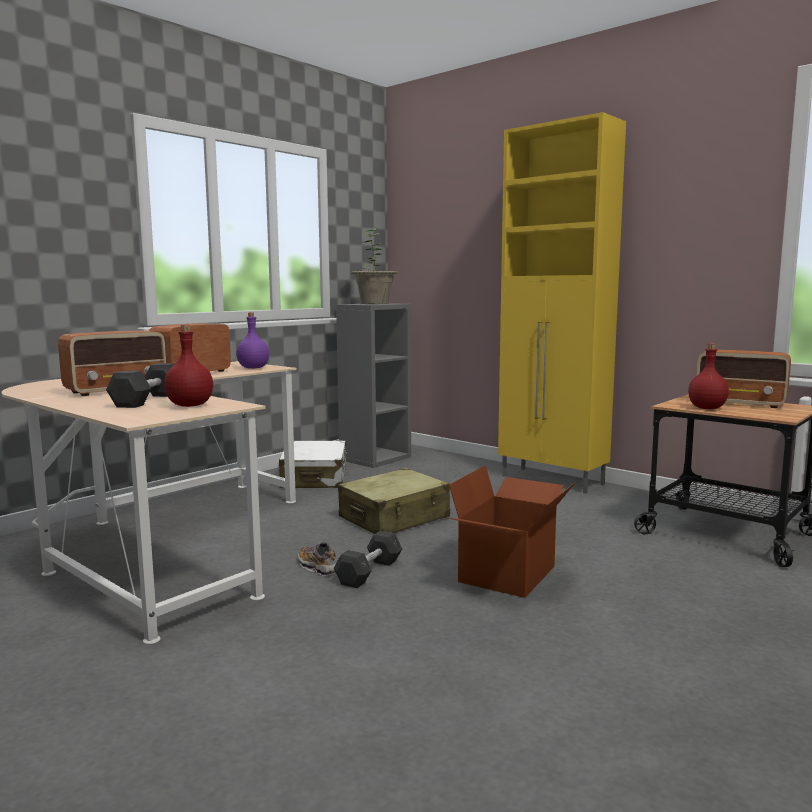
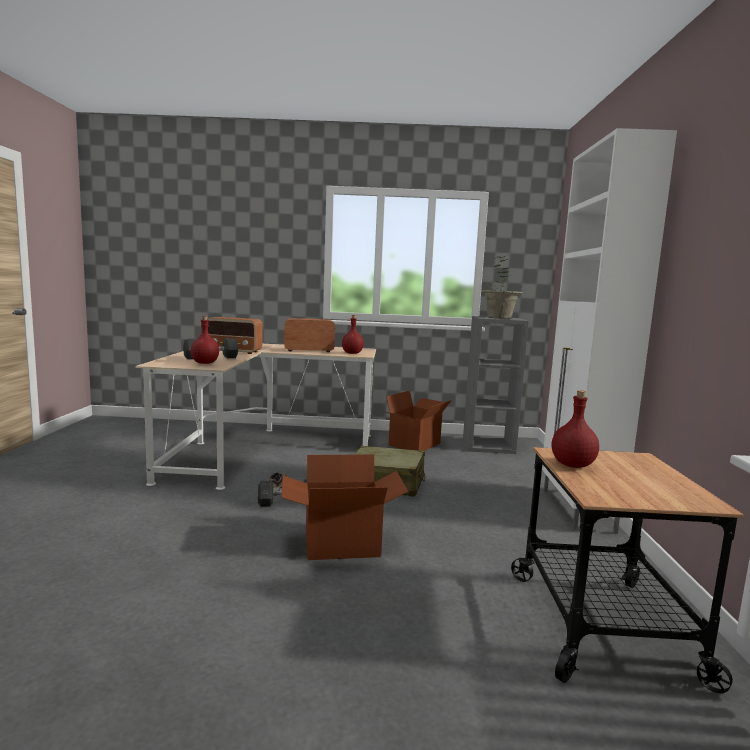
camera: 50 degrees right, 0 degrees up
(253, 368) = (352, 353): purple bottle -> red bottle
(314, 478) = (415, 444): white suitcase -> cardboard box
(553, 480) = (577, 511): yellow cabinet -> white cabinet
(741, 403) = (645, 475): radio -> none

